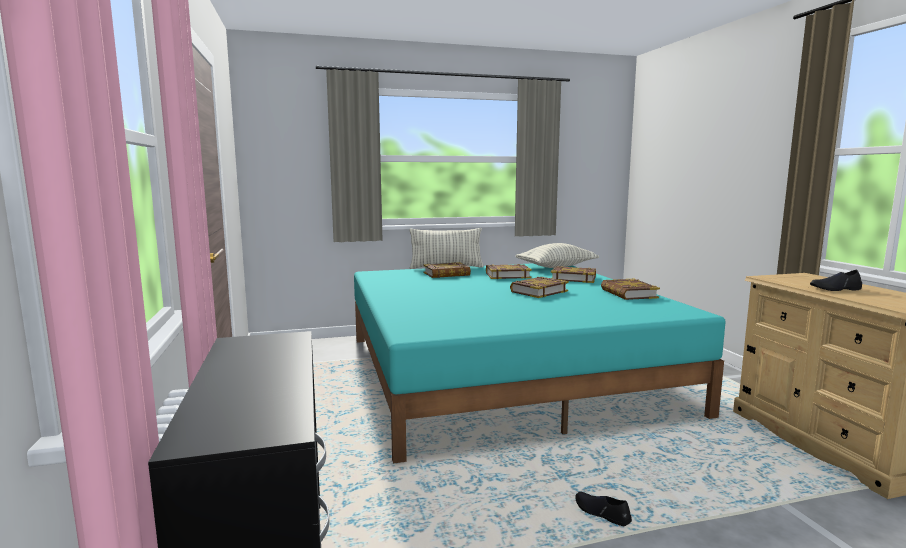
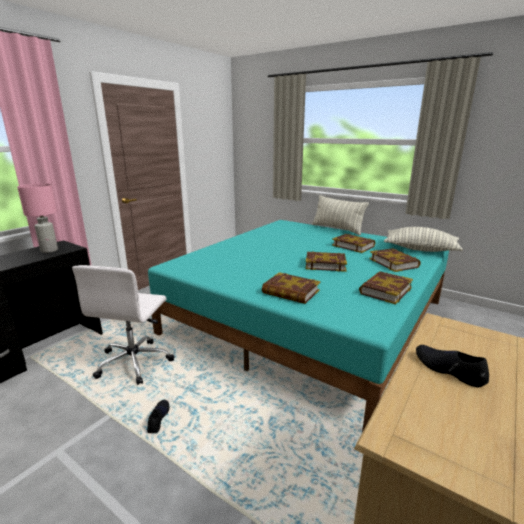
camera: 50 degrees right, 10 degrees up
(264, 349) = (49, 250): none -> pink table lamp
(446, 274) = (318, 234): book -> book (290, 292)
(449, 498) = (135, 362): none -> white office chair

